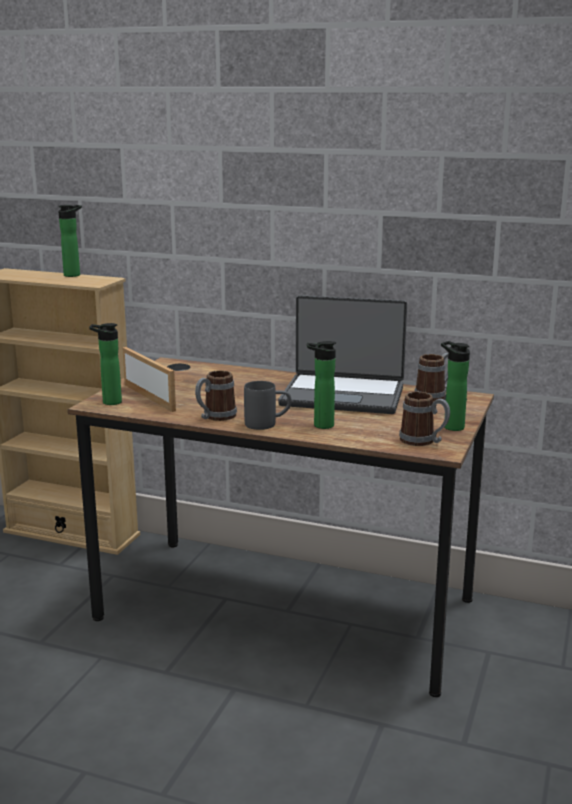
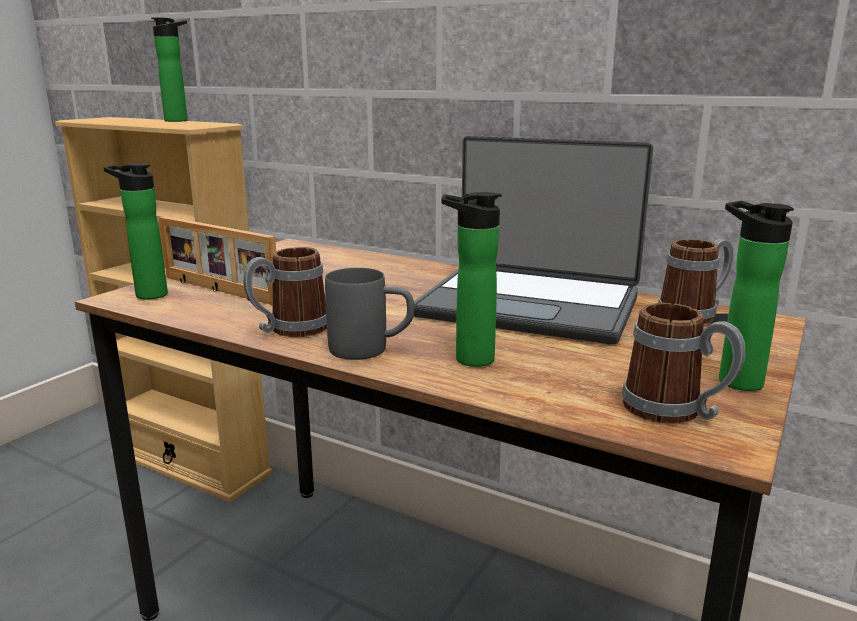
camera: 10 degrees right, 0 degrees up
(150, 397) = (217, 290): picture frame -> picture frame turned 150 degrees clockwise

